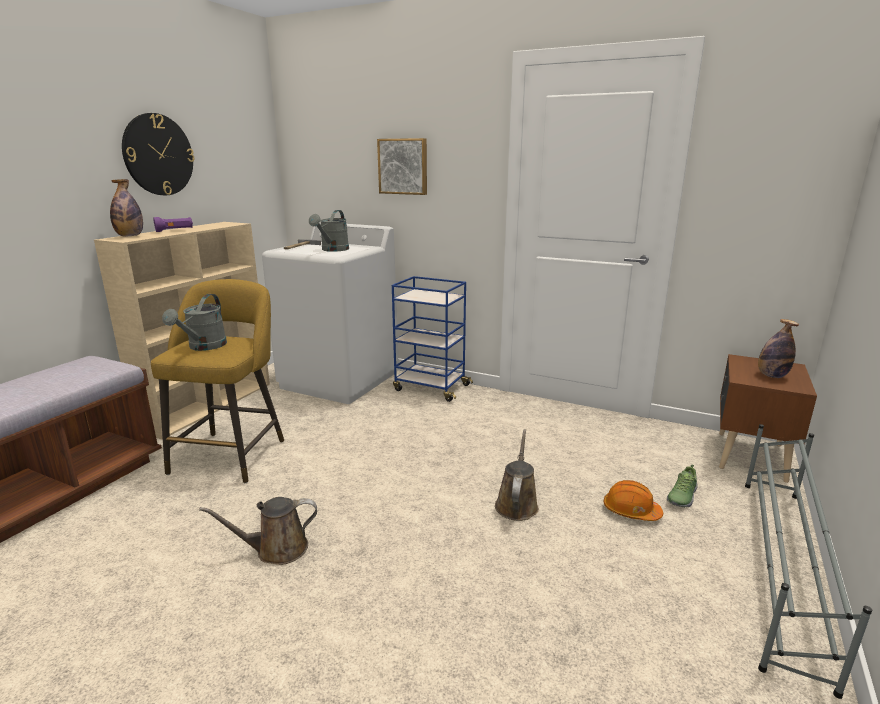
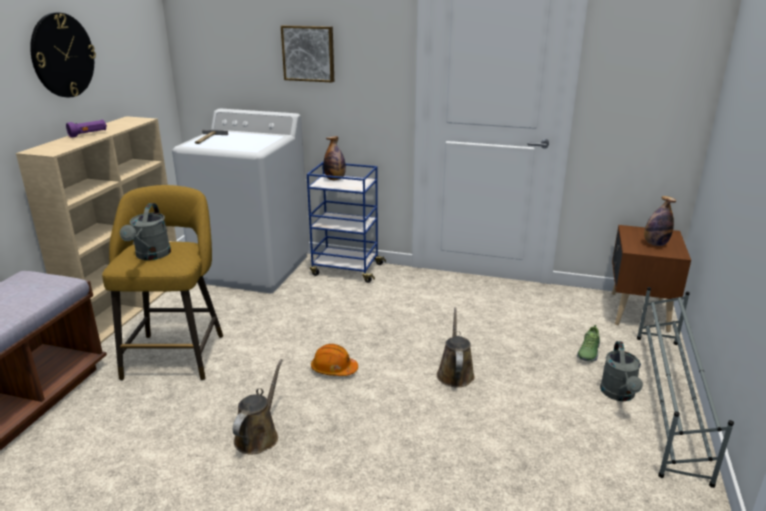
camera: 10 degrees left, 5 degrees up
(130, 236) = (50, 146): bottle -> bottle (335, 179)
(276, 550) = (258, 435): brown watering can -> brown watering can turned 135 degrees clockwise
(333, 250) = (245, 142): grey watering can -> grey watering can (619, 395)
(631, 511) = (549, 369): orange hard hat -> orange hard hat (334, 369)

